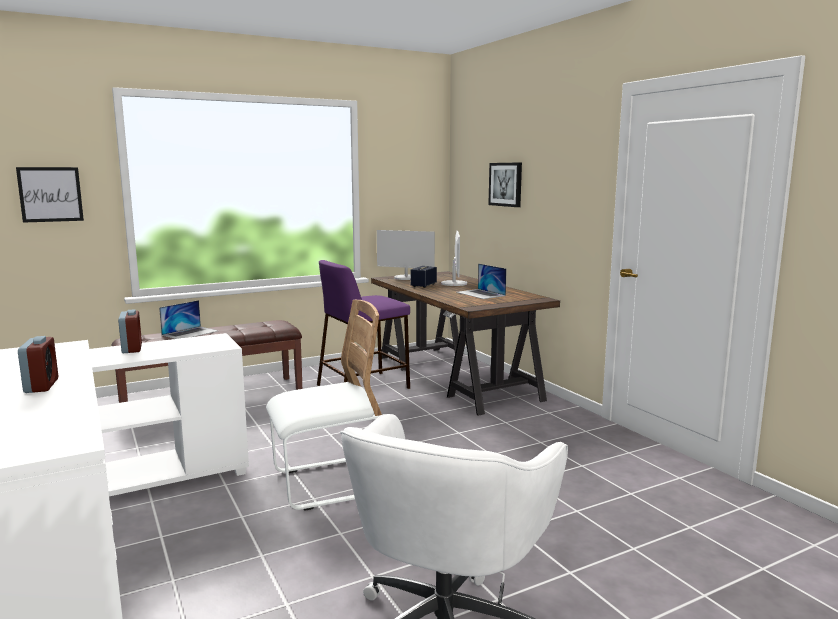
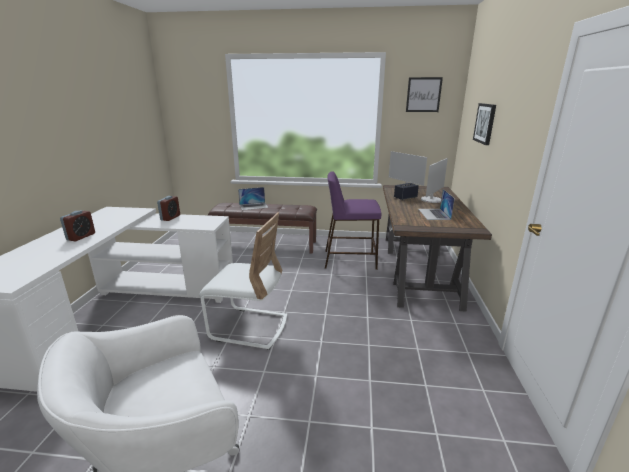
camera: 35 degrees right, 10 degrees up
(50, 194) = (195, 119): picture -> picture (423, 94)

